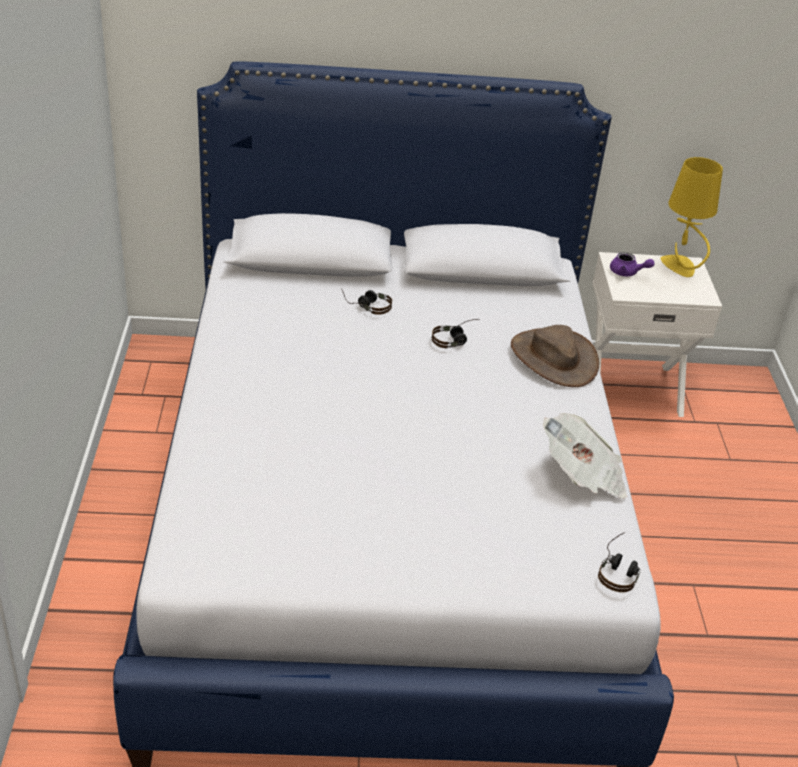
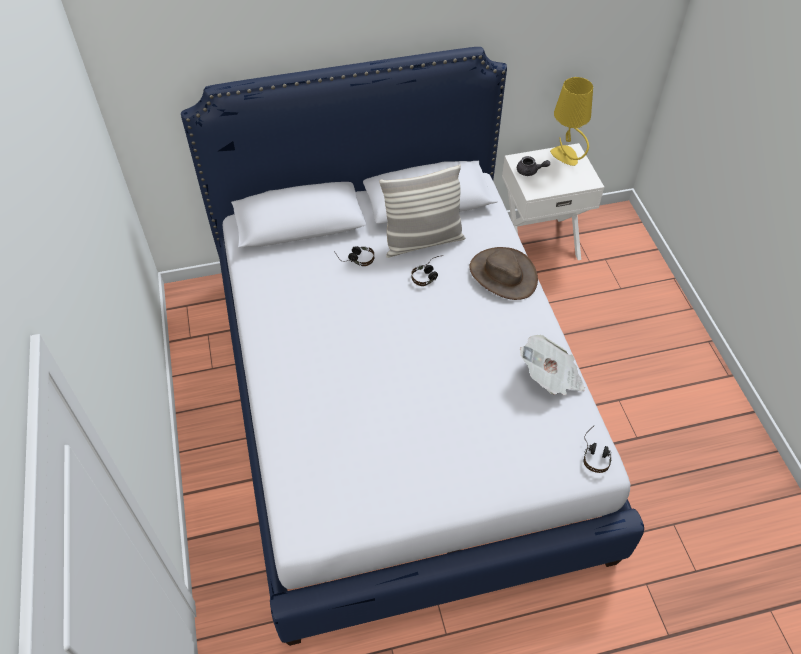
camera: 10 degrees left, 15 degrees up
(460, 306) = (423, 241): none -> pillow
(627, 273) = (530, 171): purple teapot -> grey teapot

